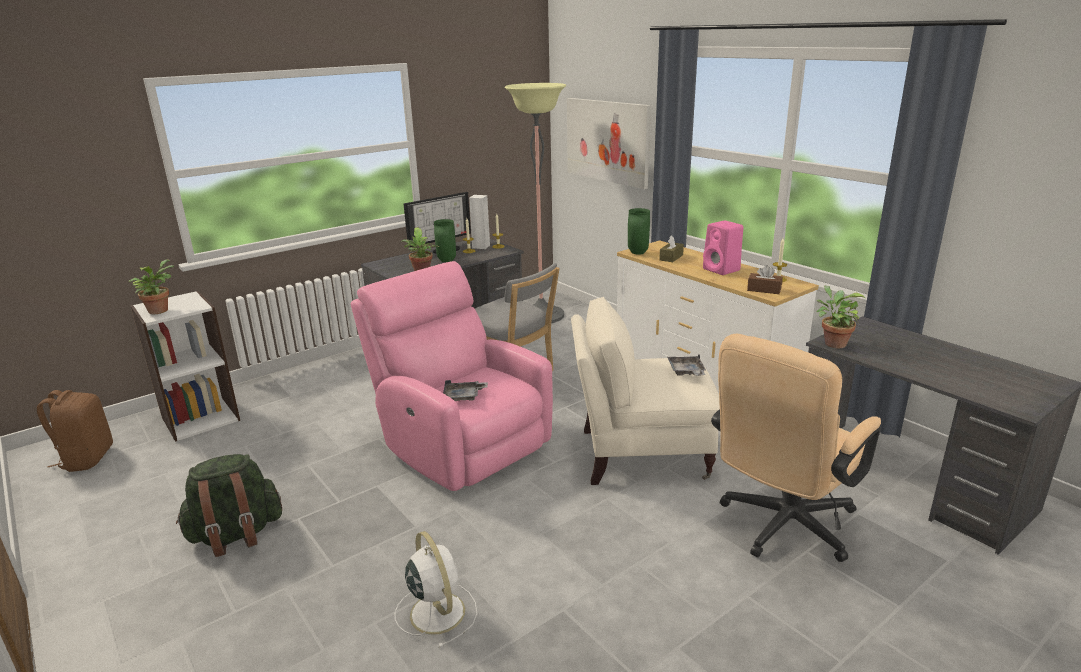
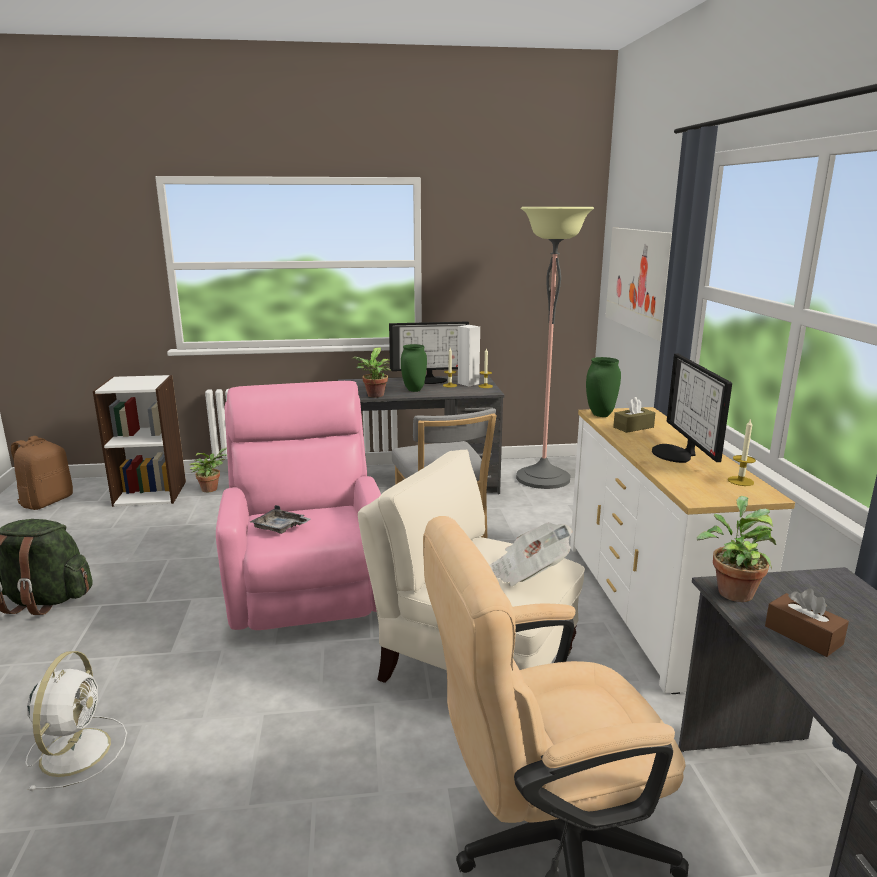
camera: 30 degrees right, 5 degrees down
(159, 310) = (120, 383): potted plant -> potted plant (211, 488)
(686, 372) = (528, 572): grey tray -> newspaper
(722, 270) = (677, 454): pink speaker -> monitor
(764, 290) = (696, 489): brown tissue box -> brown tissue box (803, 635)

